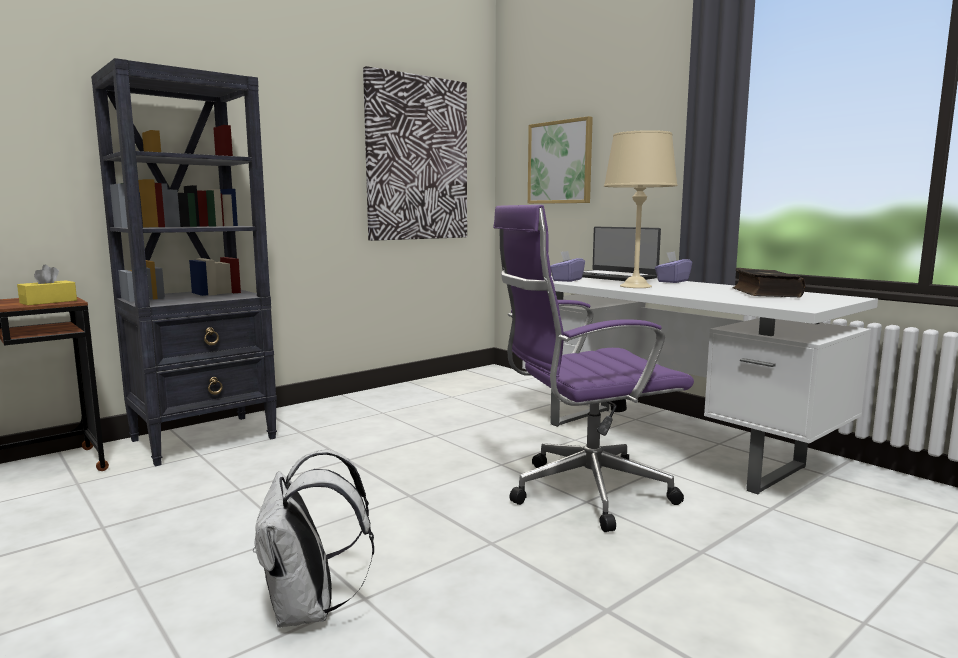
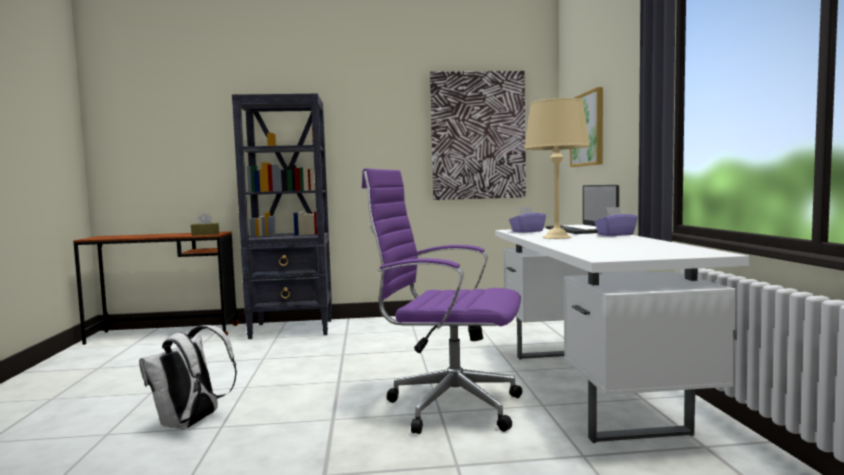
camera: 35 degrees right, 5 degrees down
(48, 302) = (205, 234): yellow tissue box -> brown tissue box
(764, 293) = (644, 246): book -> none

